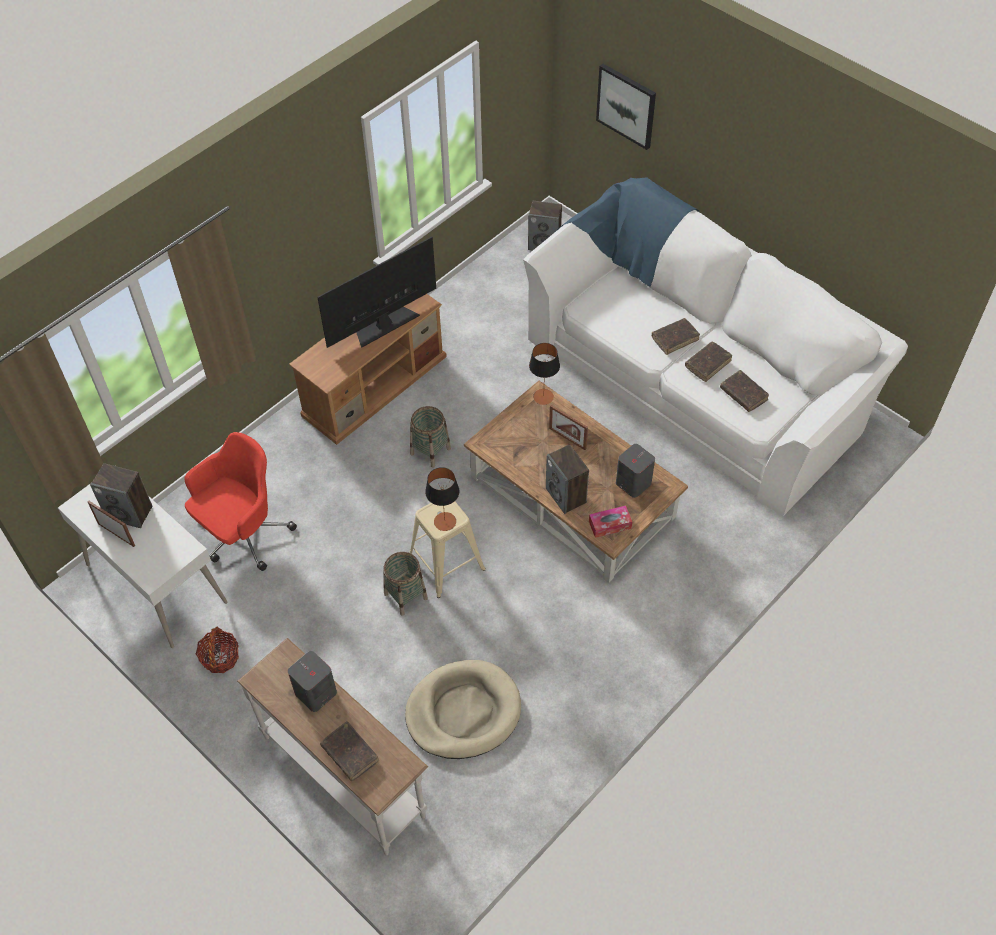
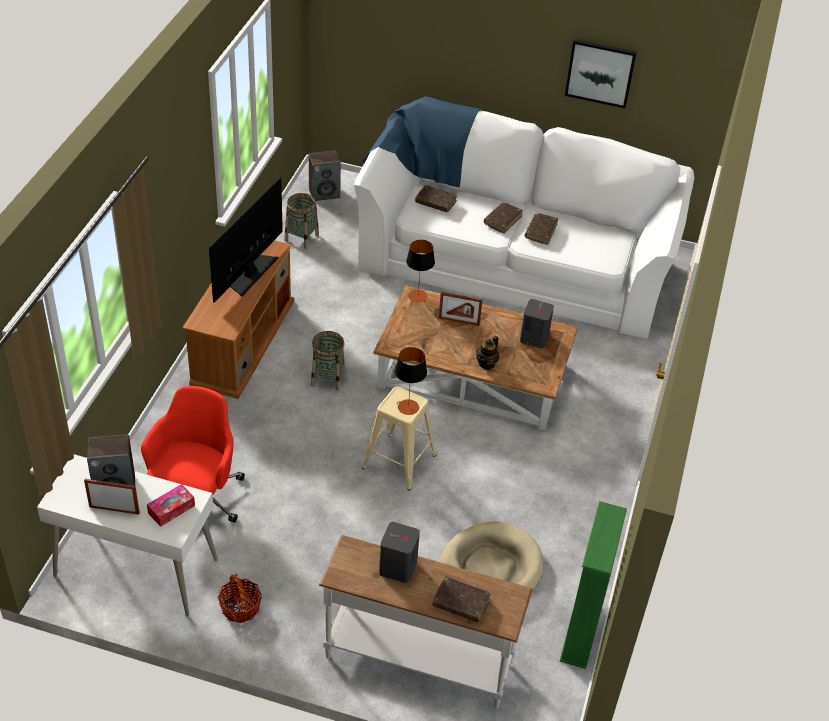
camera: 30 degrees left, 10 degrees down
(405, 596) = (380, 498): basket -> basket (301, 238)
(512, 813) = (581, 633): none -> green bookcase
(566, 495) = (486, 363): speaker -> teapot
(610, 525) = (536, 374): tissue box -> tissue box (171, 509)
(626, 105) = (390, 39): picture -> picture (600, 72)
(743, 394) = (582, 245): brown book -> brown book (435, 202)

